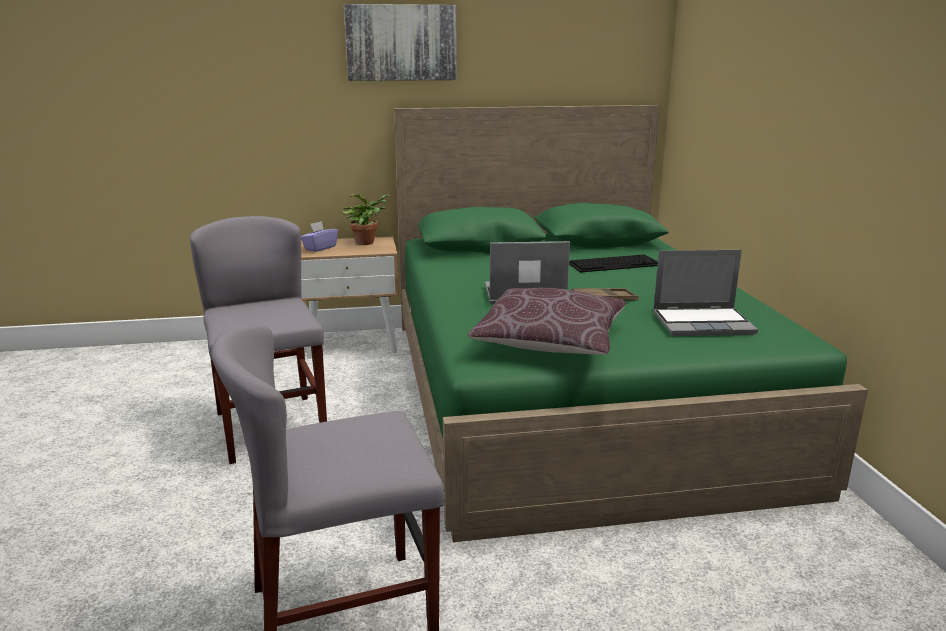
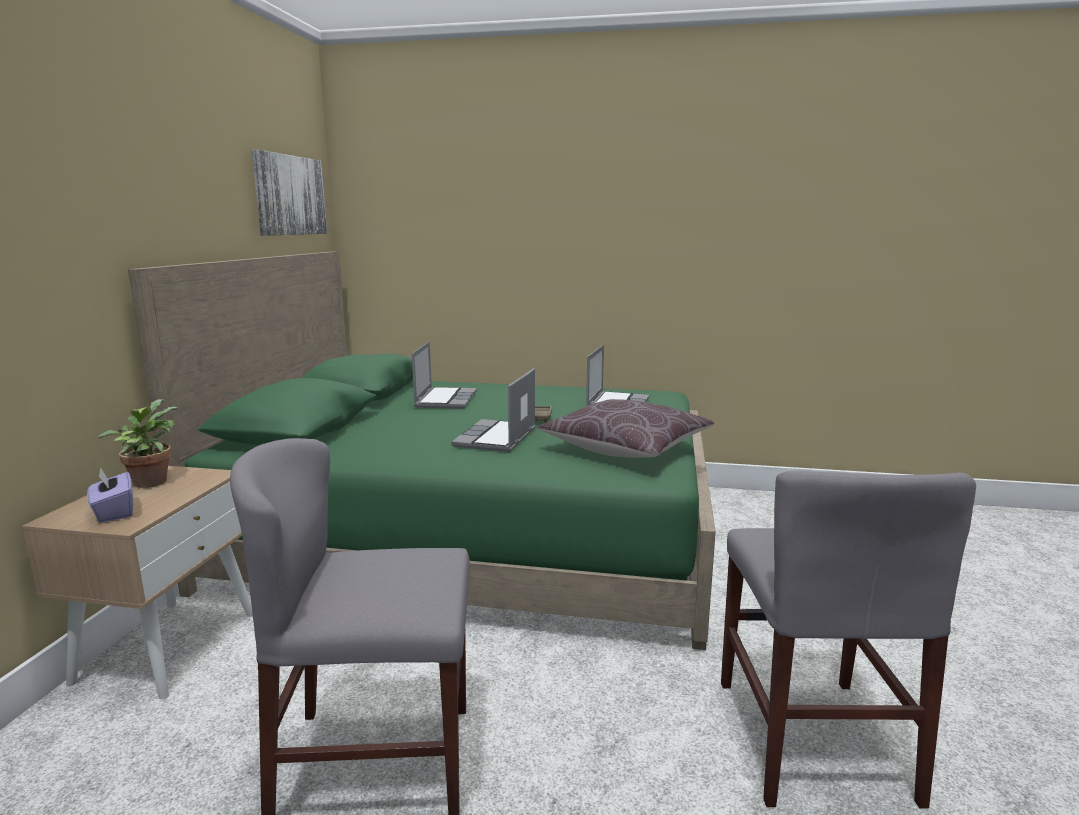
camera: 70 degrees left, 5 degrees down
(401, 43) = (120, 169): picture -> picture (289, 195)
(614, 263) = (445, 399): keyboard -> laptop

